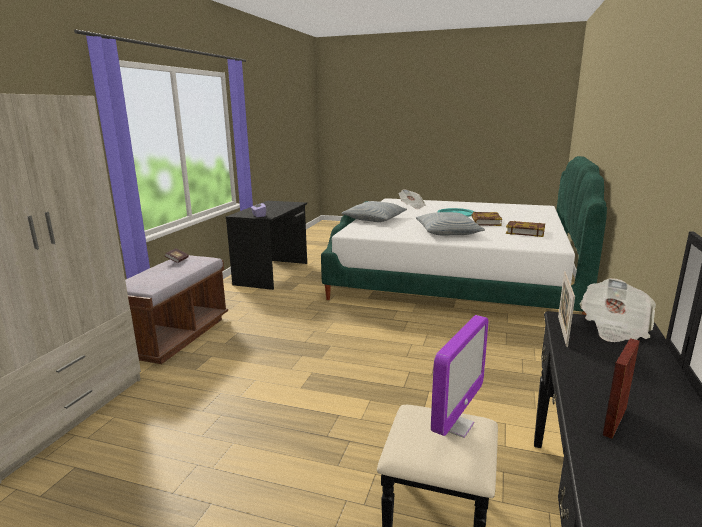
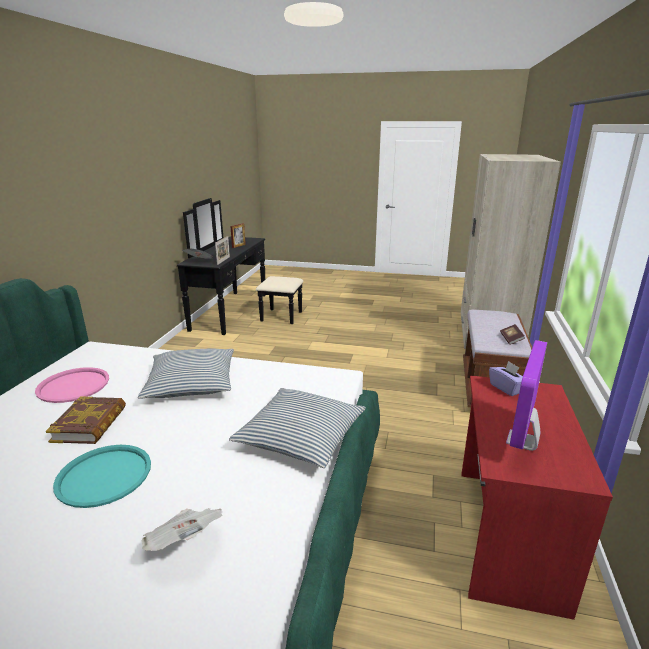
camera: 175 degrees right, 5 degrees up
(273, 273) = (505, 534): black desk -> red desk
(454, 425) = (274, 281): monitor -> monitor (522, 441)
(525, 232) = (73, 386): book -> pink tray

